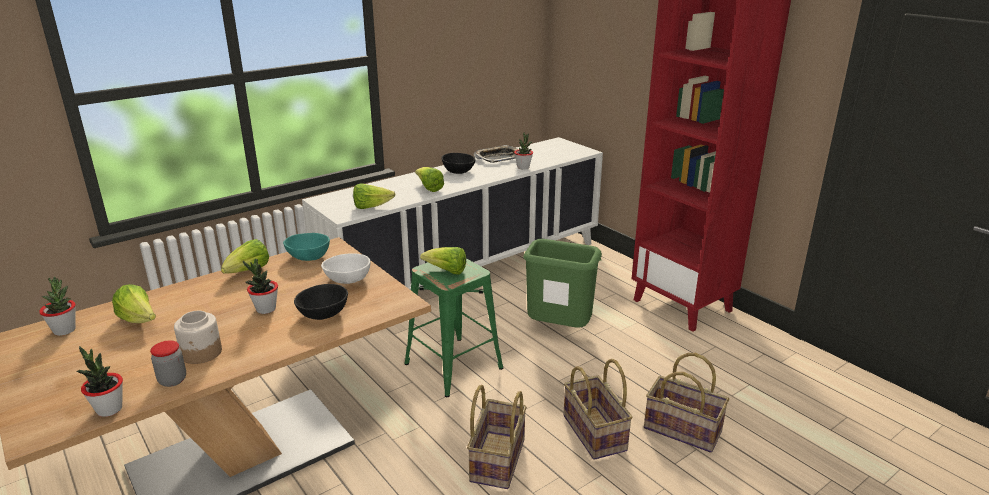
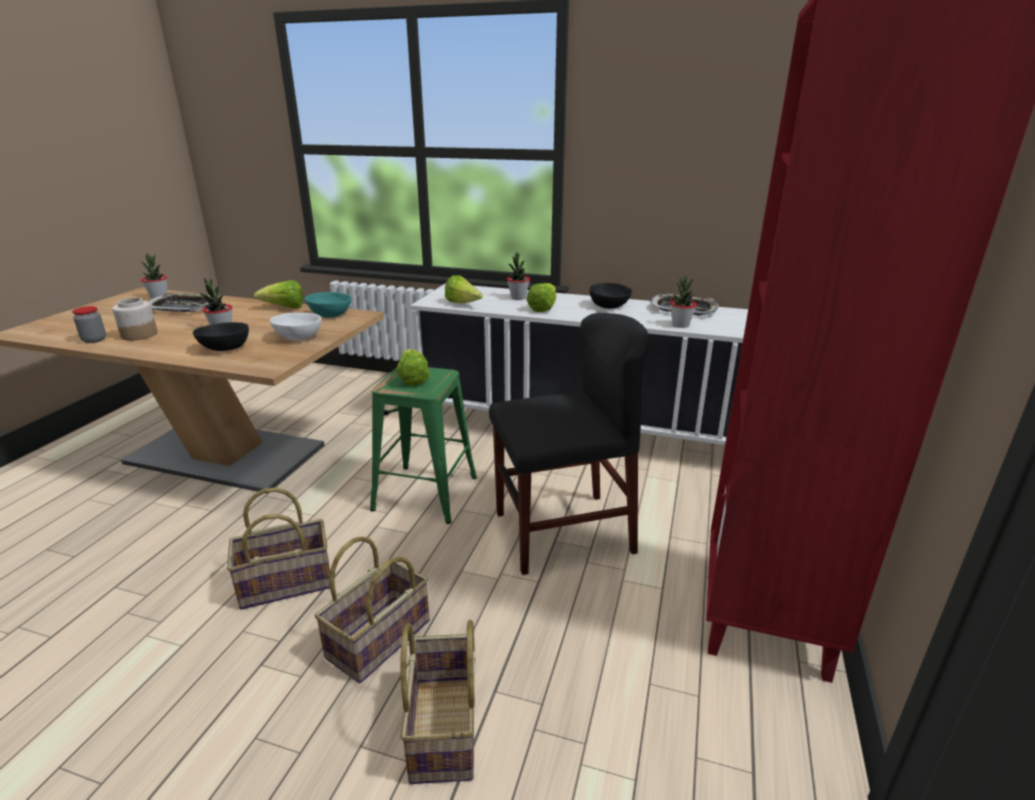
camera: 55 degrees right, 0 degrees up
(109, 409) = (50, 338): potted plant -> potted plant (518, 298)
(139, 320) = (183, 307): lettuce -> tray
(559, 331) = (563, 532): green trash can -> black chair

